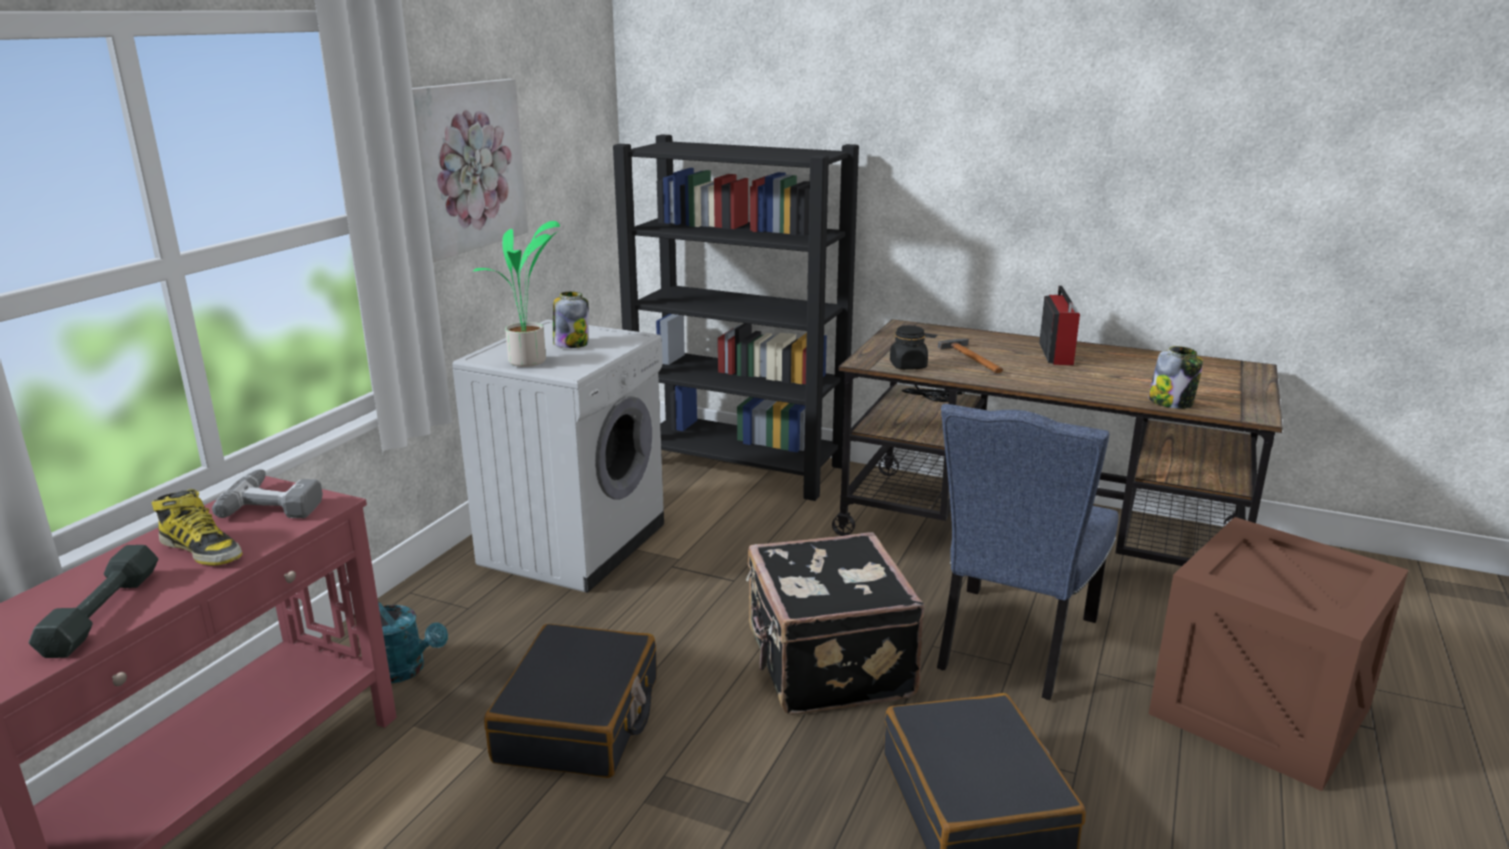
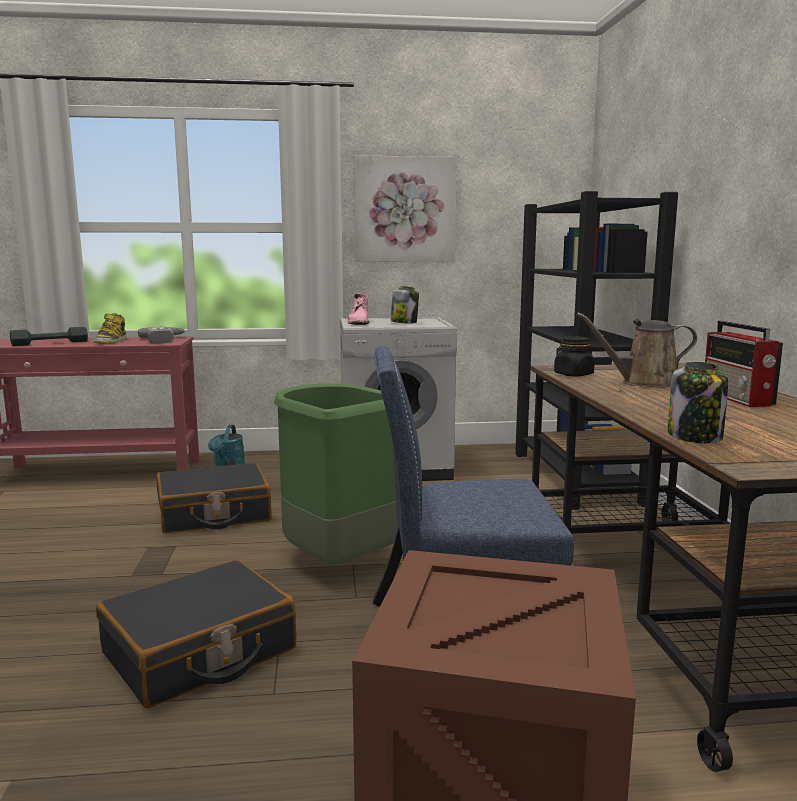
camera: 60 degrees right, 10 degrees down
(529, 362) = (359, 322): potted plant -> pink boot
(826, 665) = (337, 563): black suitcase -> green trash can
(971, 357) = (644, 383): hammer -> brown watering can
(1056, 353) = (737, 398): radio -> radio turned 105 degrees clockwise

